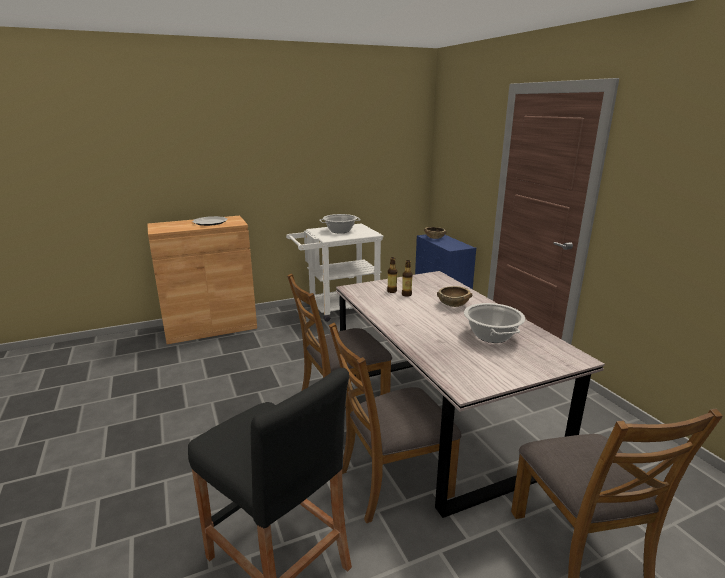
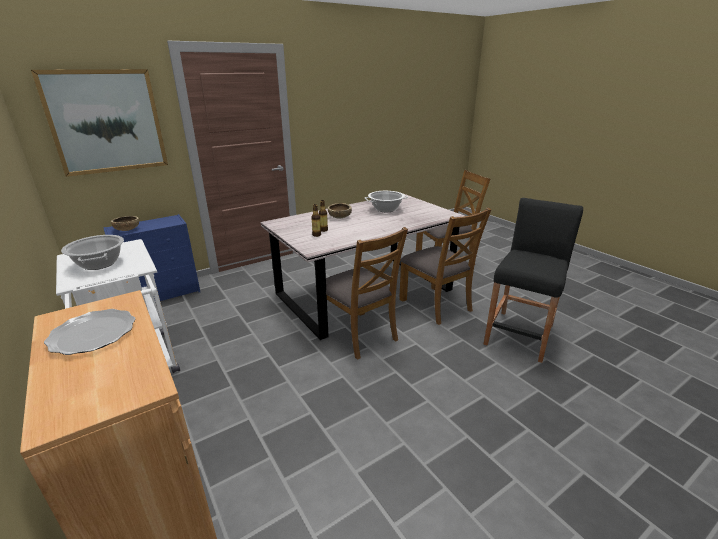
camera: 100 degrees left, 5 degrees up
(462, 152) = (106, 122): none -> picture

